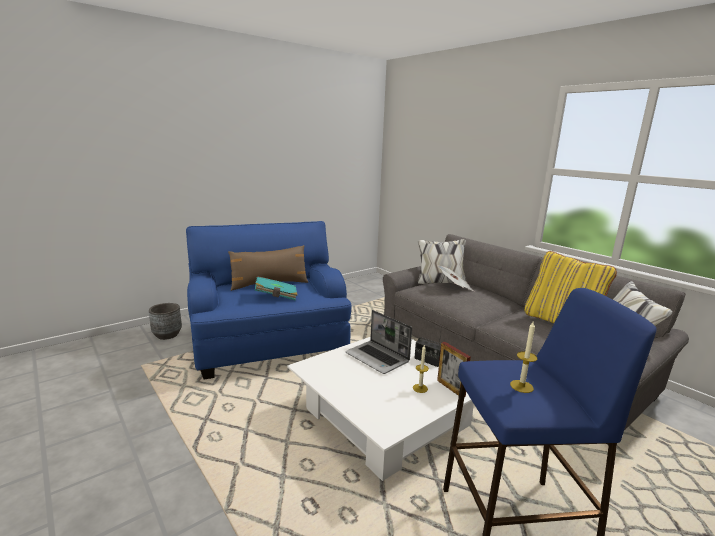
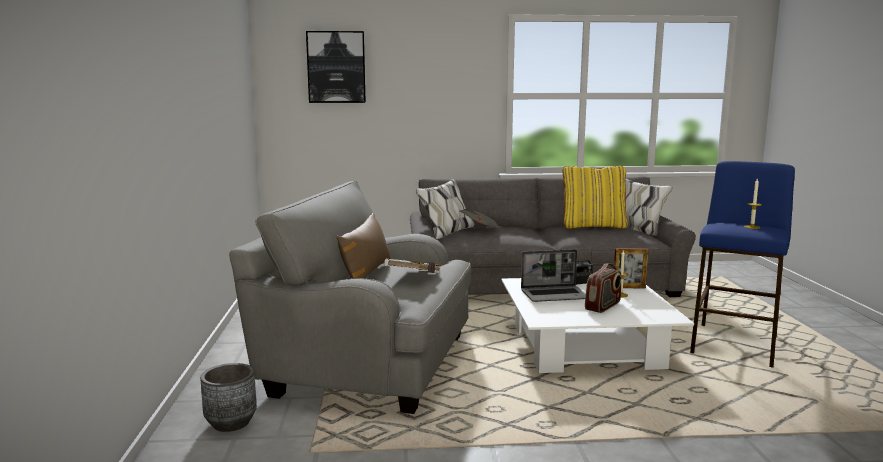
camera: 55 degrees left, 5 degrees down
(268, 342) = (367, 363): blue armchair -> grey armchair
(276, 296) = (415, 278): turquoise book -> white book
(374, 386) = (603, 306): none -> radio
(424, 138) = (336, 67): none -> picture

